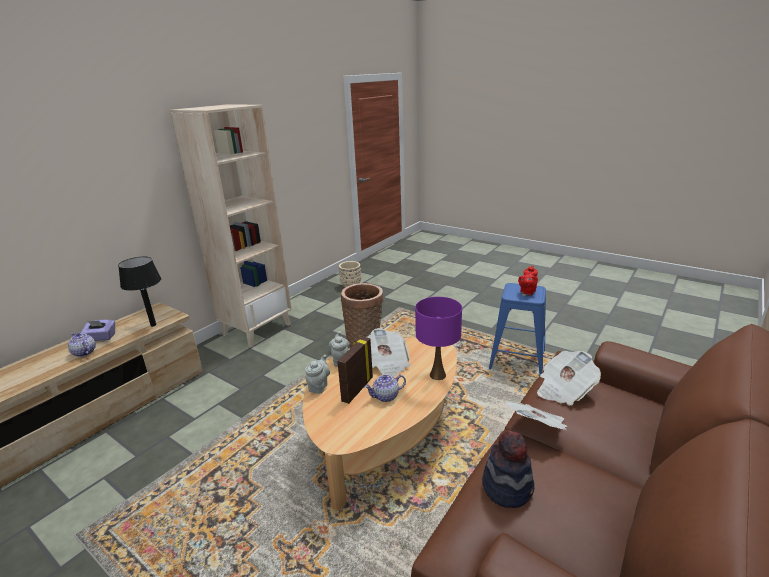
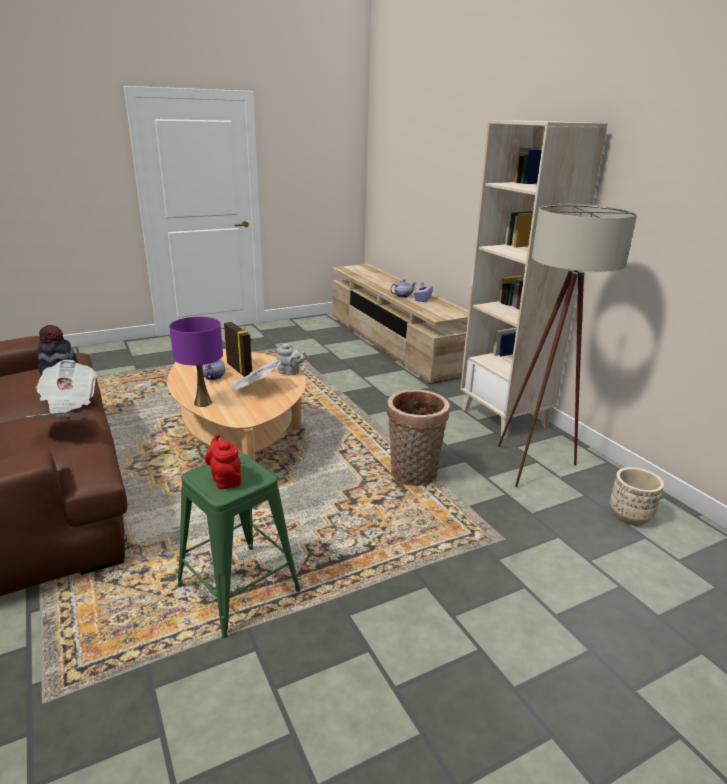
camera: 115 degrees right, 0 degrees up
(153, 325) = (427, 311): black table lamp -> none
(318, 309) = (539, 465): none -> beige floor lamp
(319, 386) = (266, 359): grey teapot -> none
(517, 359) = (239, 588): blue stool -> green stool

